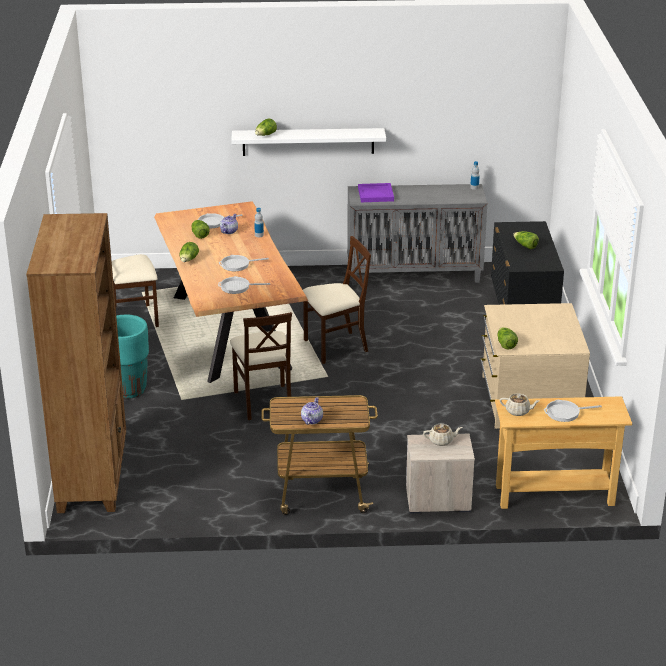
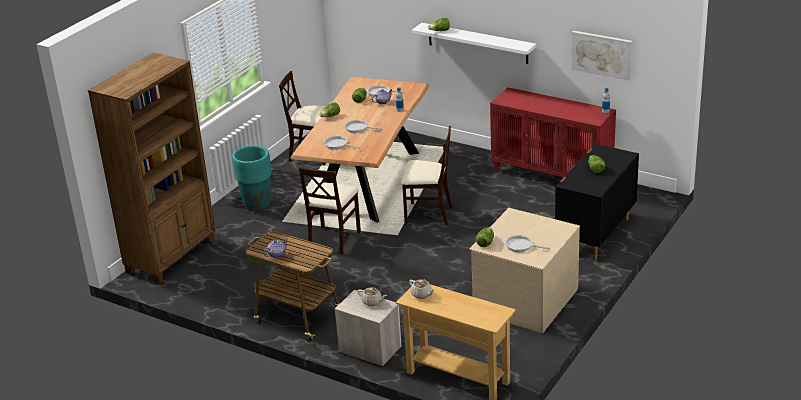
camera: 35 degrees right, 0 degrees up
(376, 195) = (520, 99): purple tray -> none
(415, 274) = (552, 175): grey cabinet -> red cabinet
(465, 125) = (601, 54): none -> picture
(565, 413) = (455, 307): frying pan -> frying pan (521, 246)

